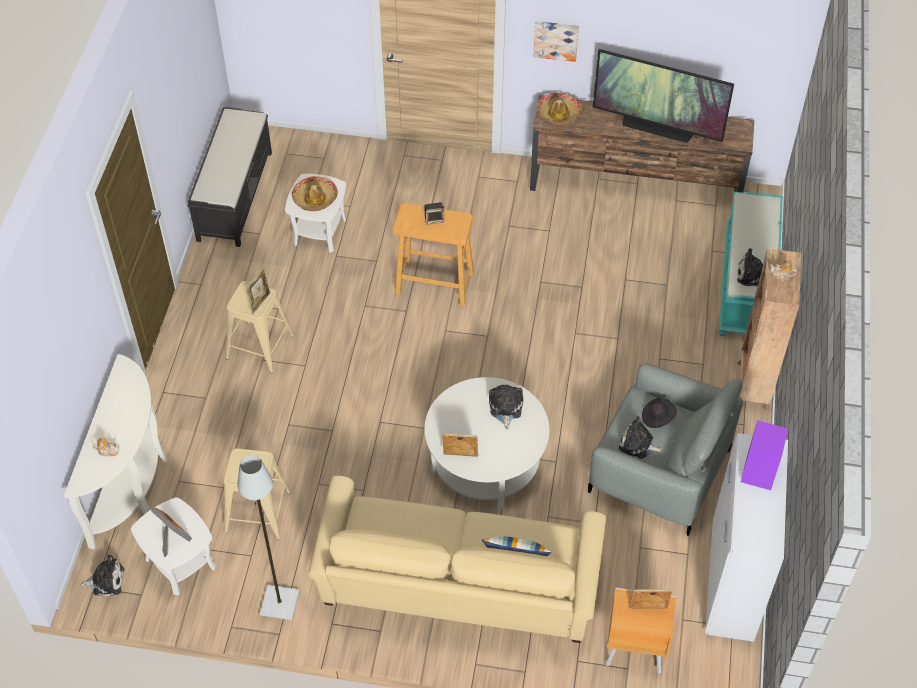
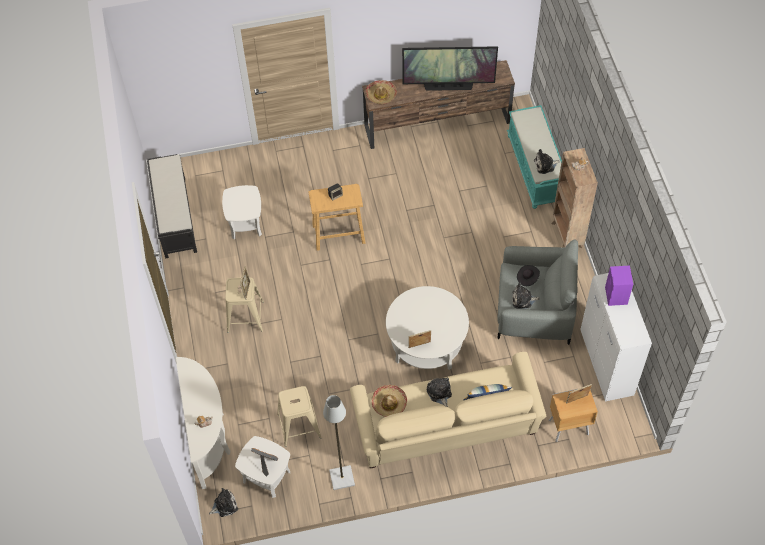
camera: 20 degrees left, 5 degrees up
(315, 198) = (242, 204): hat -> hat (389, 403)
(505, 408) = (432, 305): plush toy -> plush toy (439, 393)
(556, 39) = (369, 48): picture -> none

